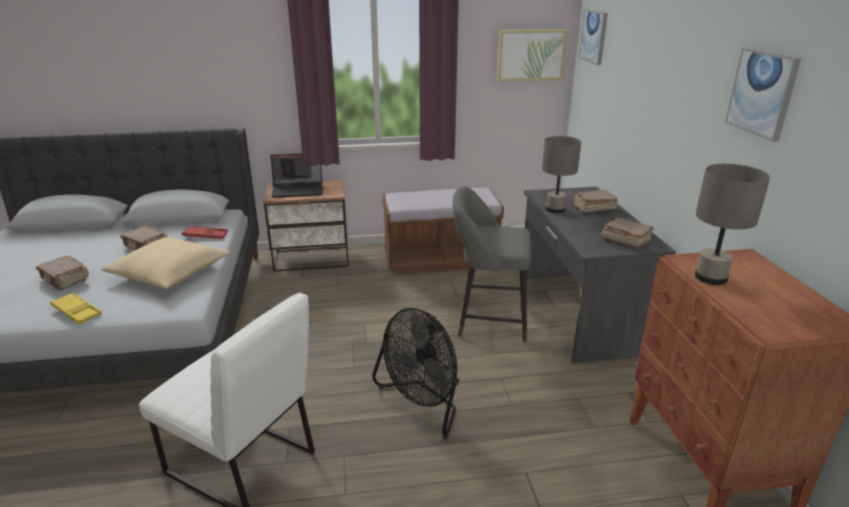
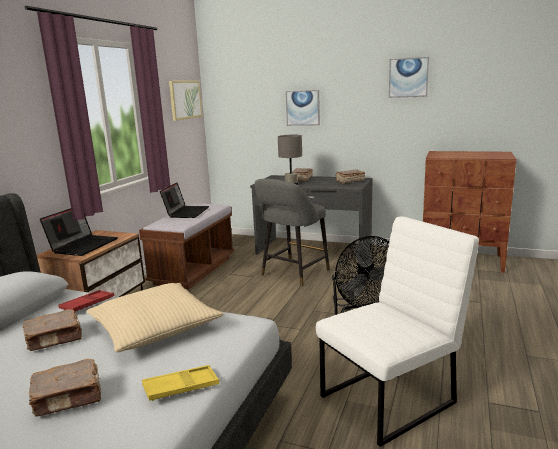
camera: 60 degrees left, 10 degrees down
(443, 194) = (186, 212): none -> laptop
(594, 36) = (227, 81): picture -> picture (303, 108)
(710, 277) = (454, 156): grey table lamp -> none

